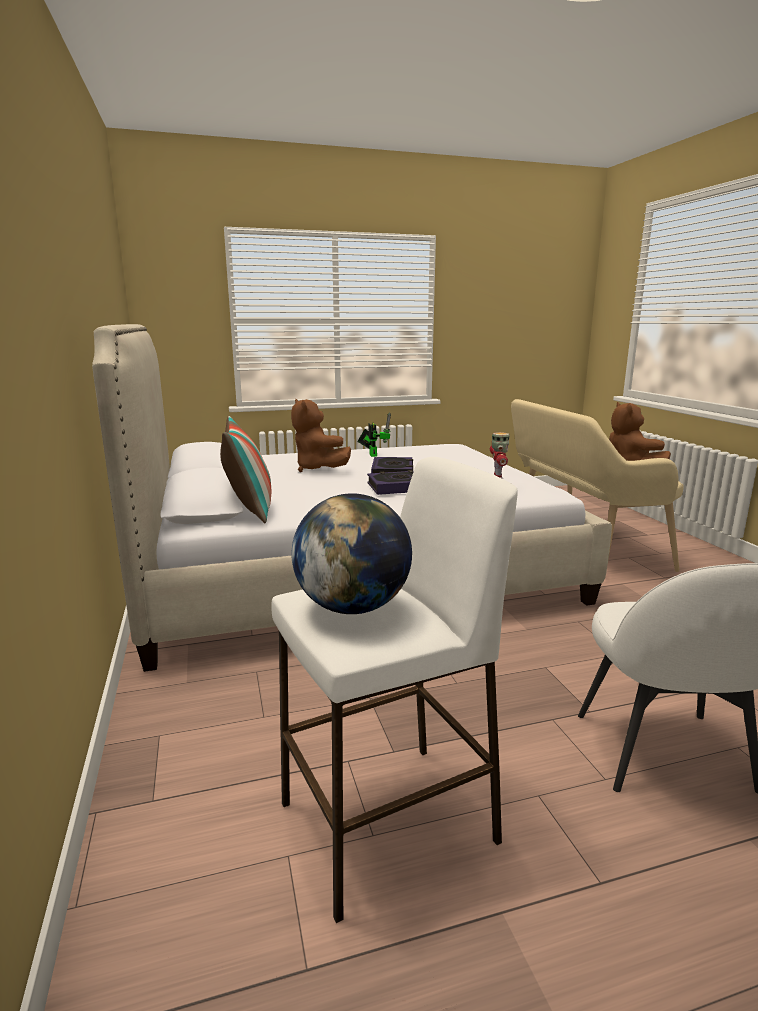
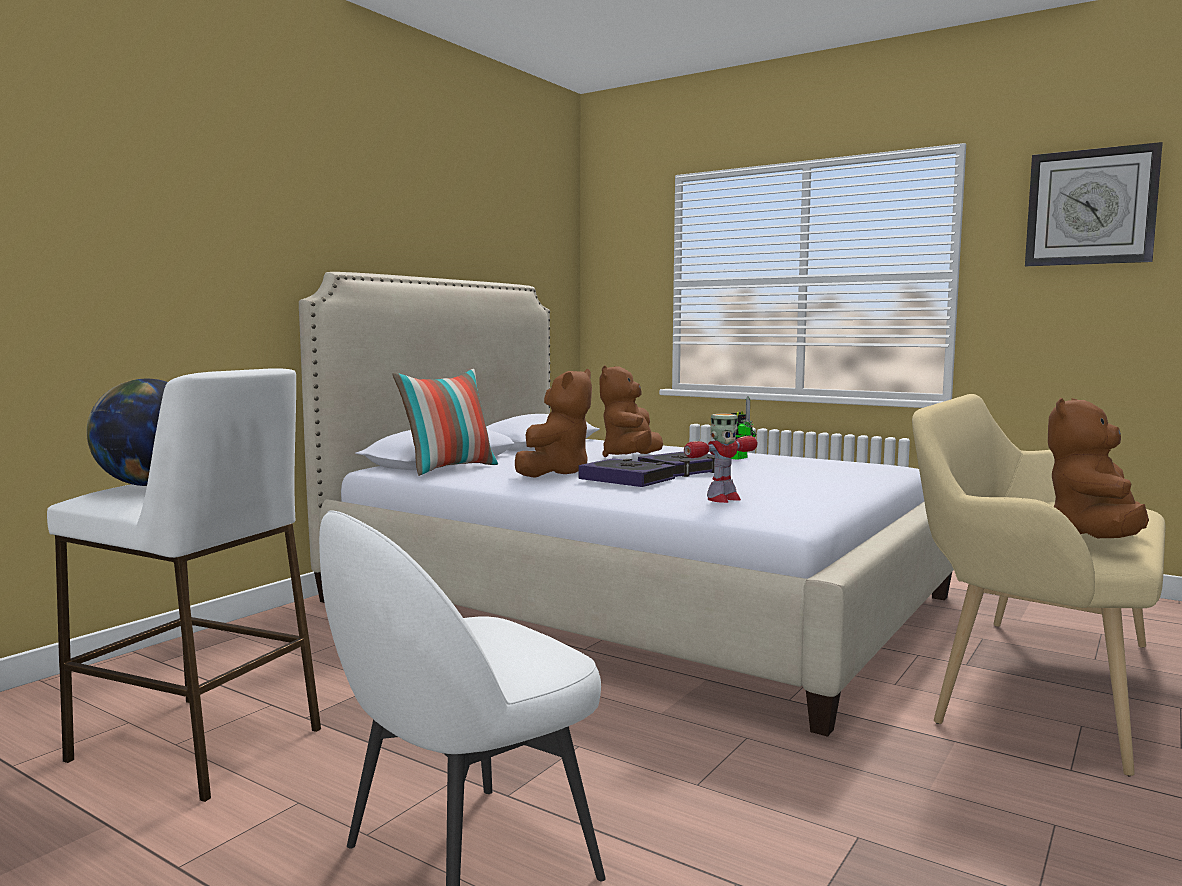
camera: 50 degrees right, 10 degrees down
(335, 494) = (556, 473): none -> brown plush toy
(497, 284) = (1091, 207): none -> wall clock

